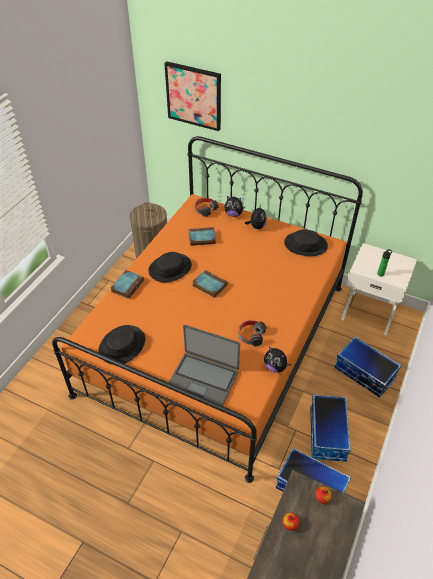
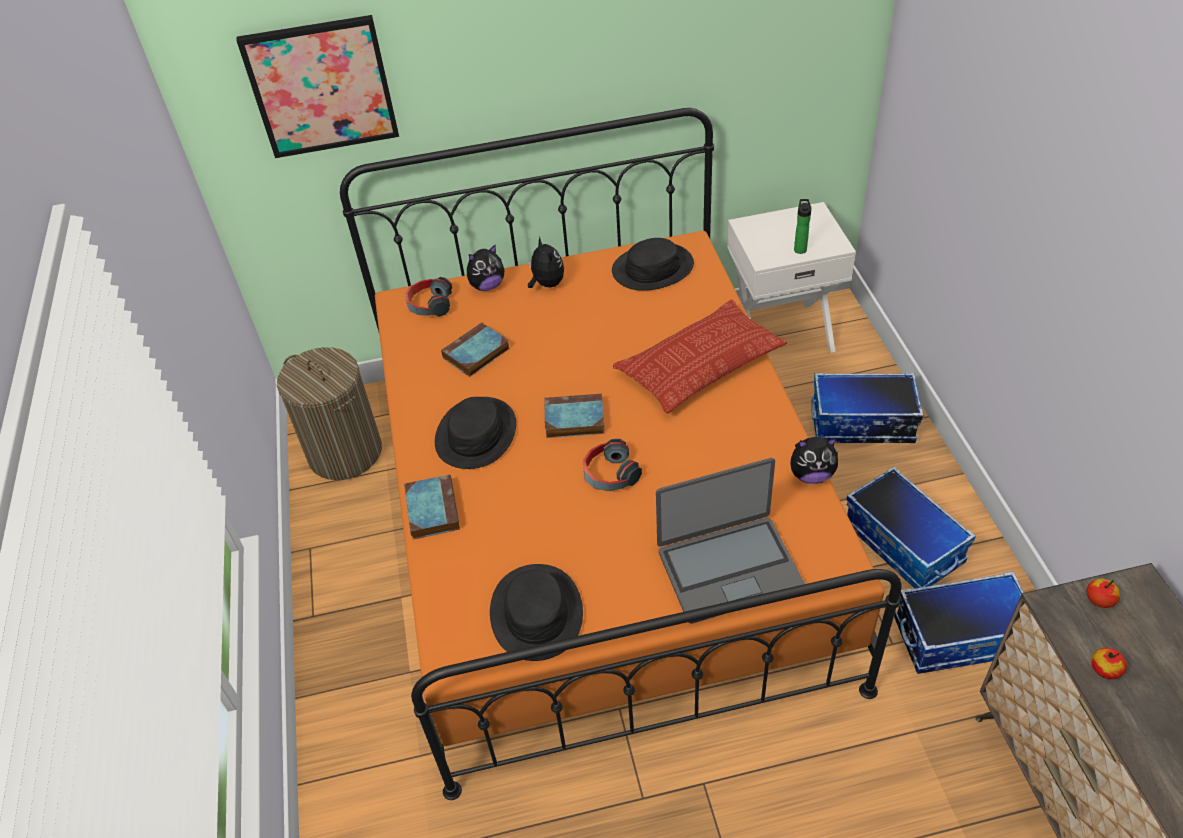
camera: 35 degrees left, 0 degrees up
(250, 336) = (724, 454): headphones -> headphones (609, 474)
(281, 295) = (700, 364): none -> pillow

